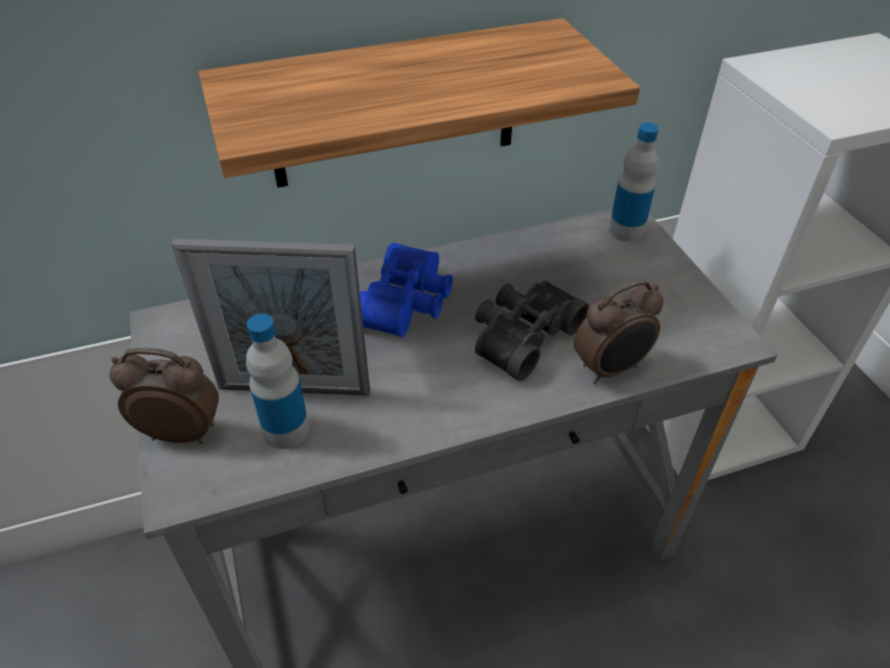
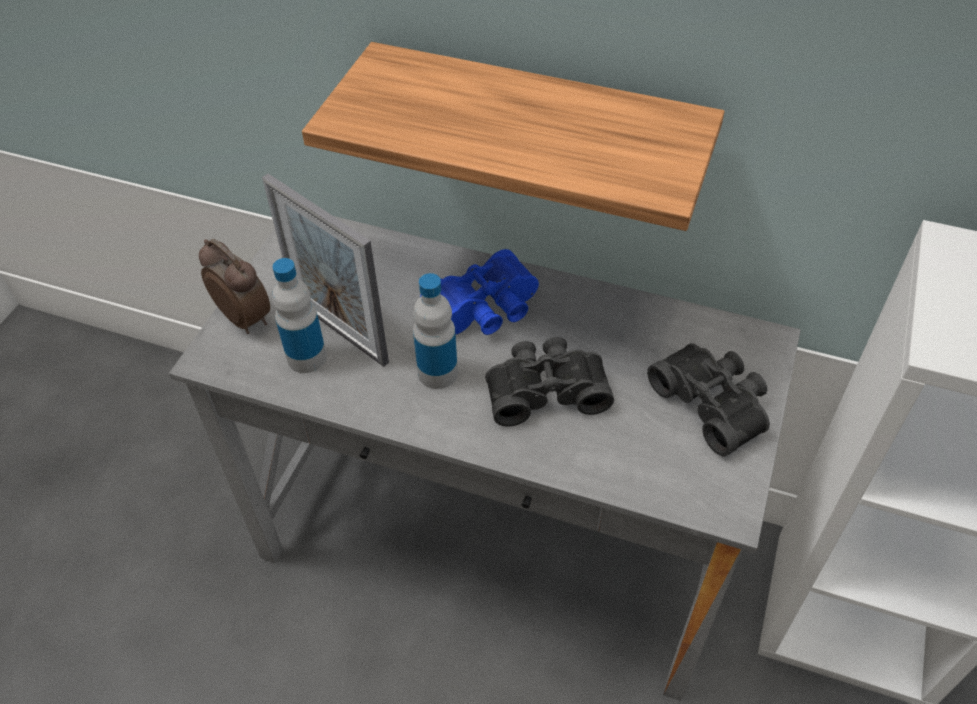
camera: 40 degrees right, 5 degrees up
(611, 369) = (587, 463): alarm clock -> none
(626, 231) = (750, 349): bottle -> bottle (437, 373)
(644, 278) = (713, 403): none -> black binoculars

